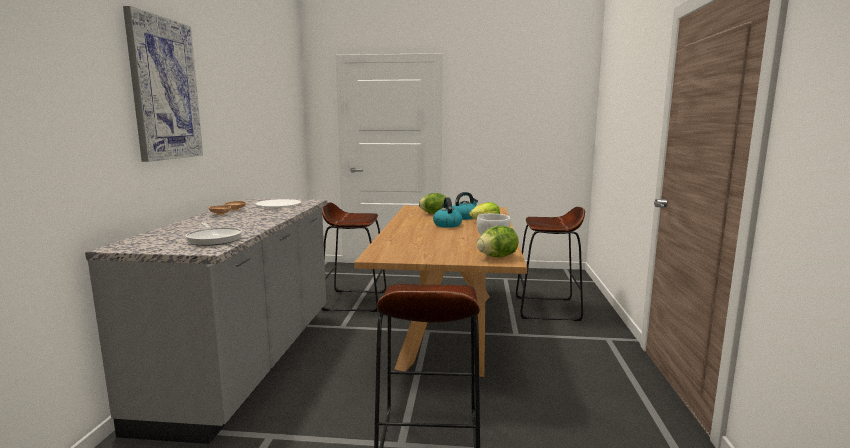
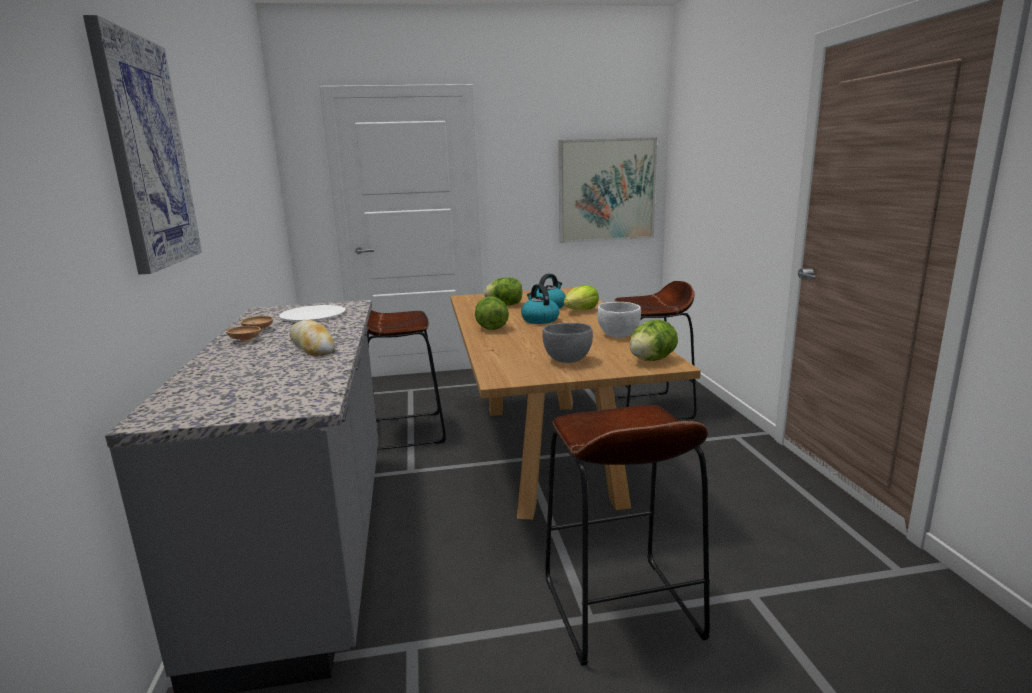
camera: 15 degrees left, 5 degrees up
(214, 239) = (295, 385): frying pan -> none
(253, 221) = (312, 346): none -> bread
(406, 227) = (491, 328): none -> lettuce
(435, 251) = (568, 360): none -> grey bowl
(544, 135) = (606, 190): none -> picture

